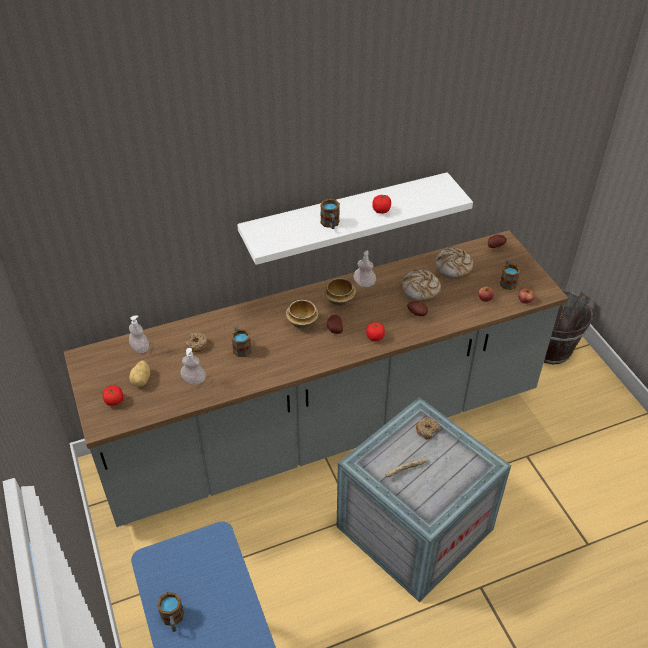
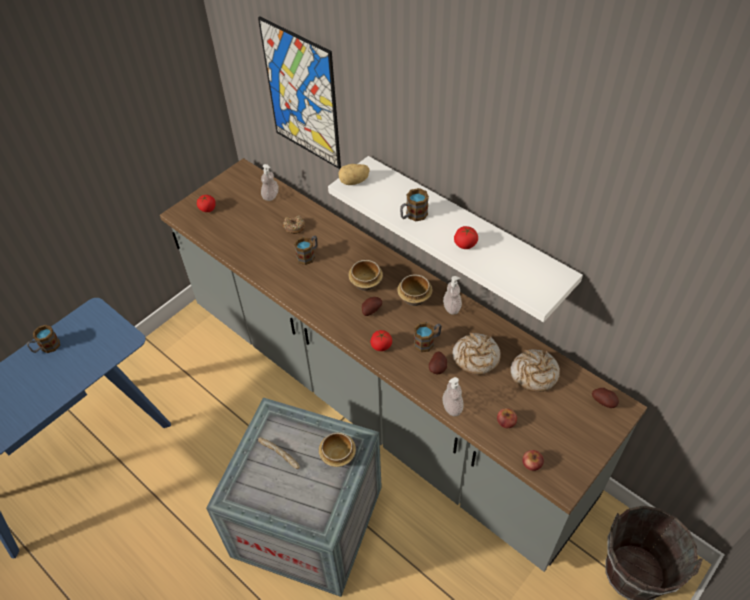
camera: 65 degrees right, 5 degrees up
(142, 380) = (237, 213): potato -> potato (354, 182)
(148, 219) = (302, 95): none -> picture
(194, 380) = (254, 243): soap dispenser -> soap dispenser (452, 407)
(427, 430) = (338, 455): donut -> bowl
(507, 281) = (551, 435): mug -> mug (427, 342)

